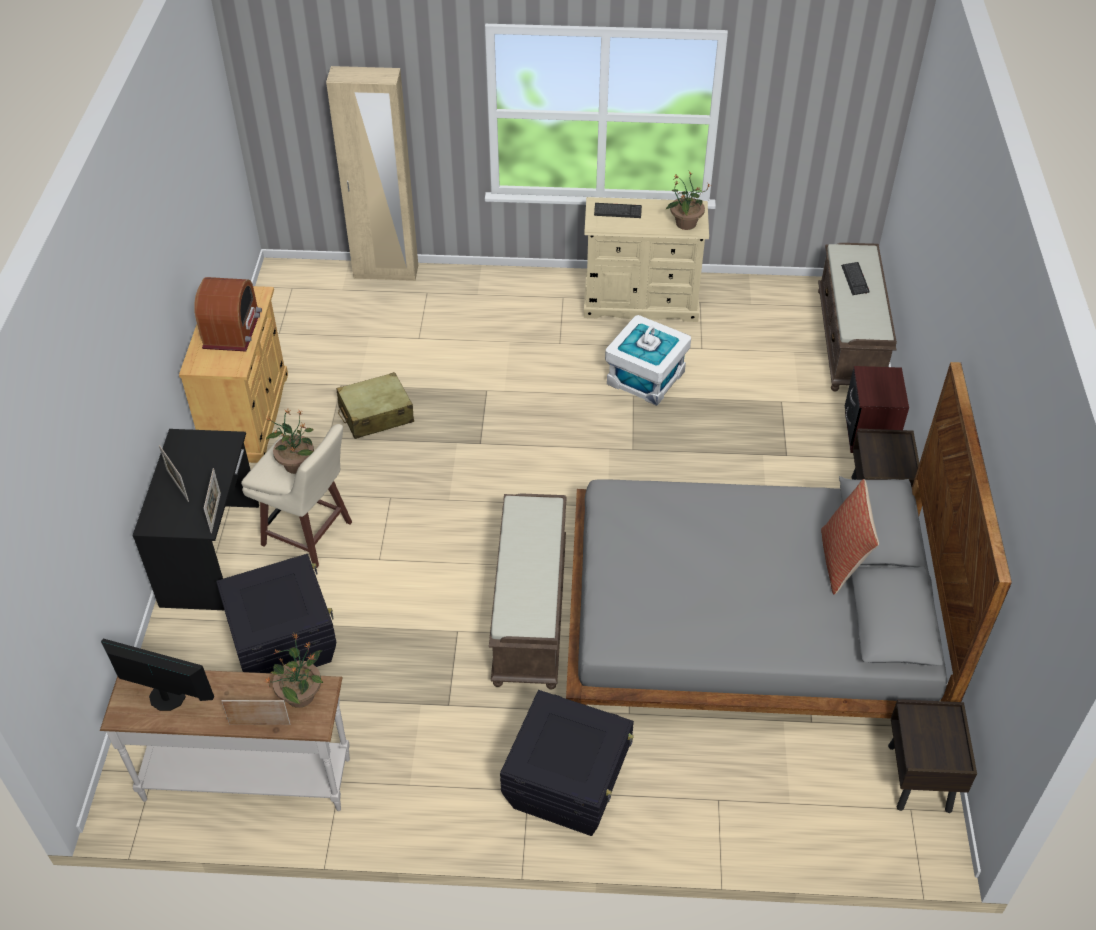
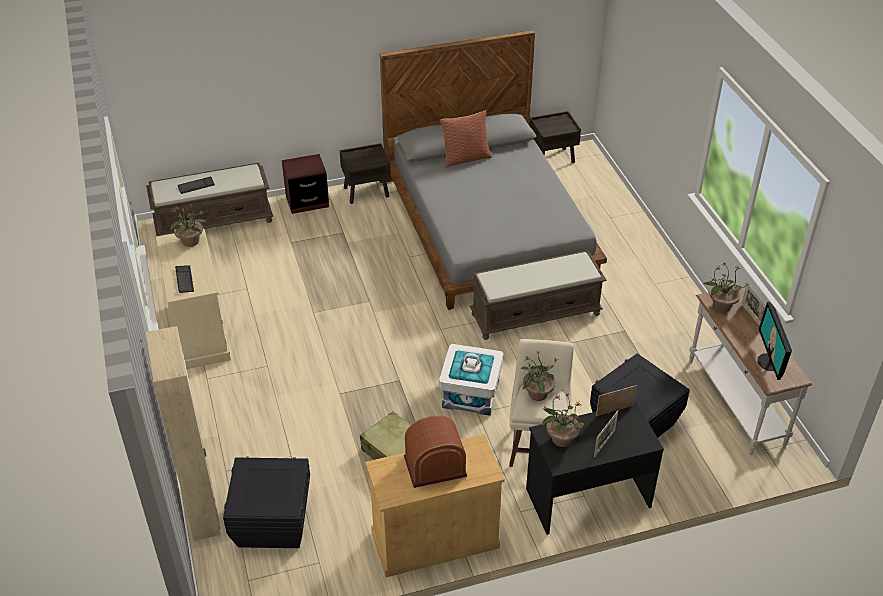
camera: 110 degrees left, 5 degrees down
(210, 451) = (561, 438): none -> potted plant
(568, 786) = (641, 270): black storage box -> black storage box (271, 522)
(646, 378) = (291, 310): white storage box -> white storage box (471, 393)

